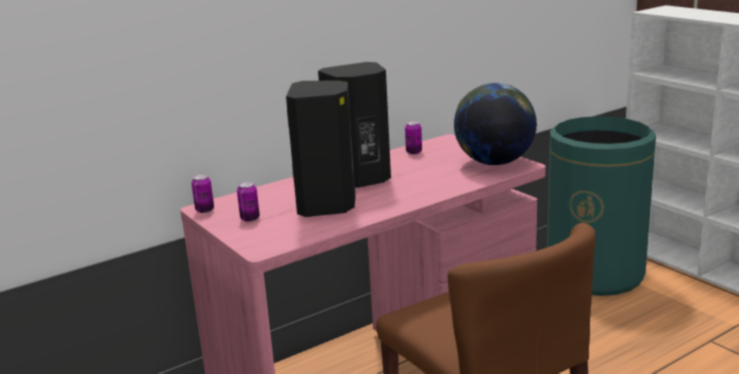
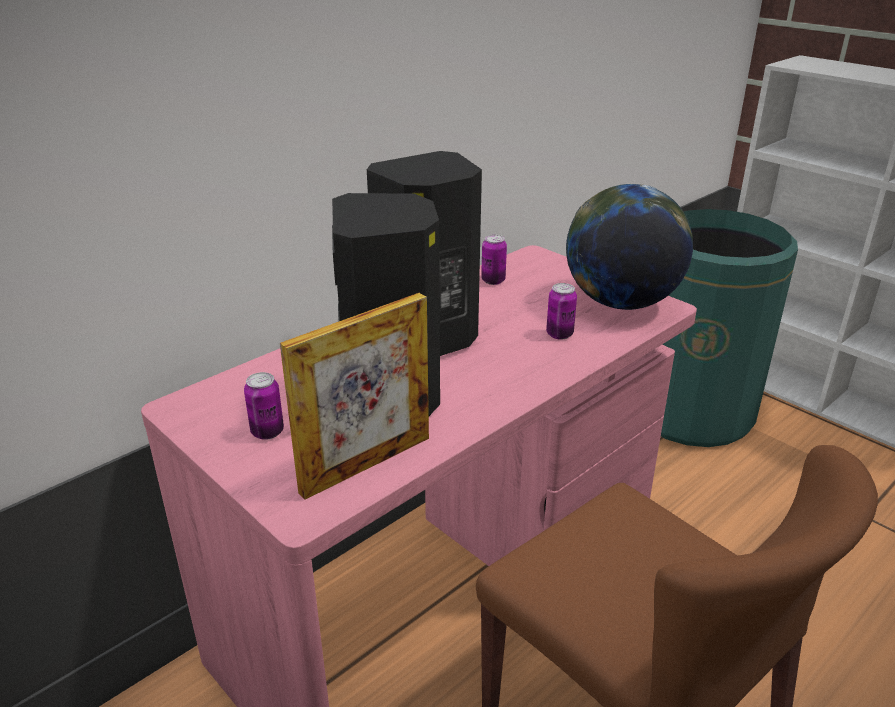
camera: 10 degrees left, 10 degrees up
(205, 210) = (185, 412): can -> can (559, 334)
(302, 232) = (366, 464): none -> picture frame

